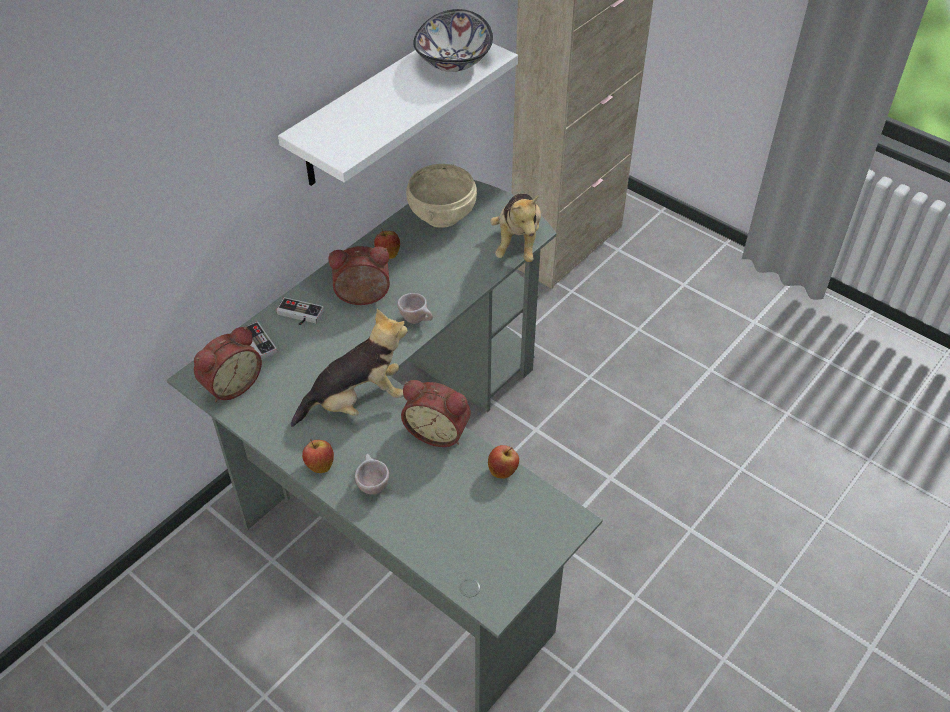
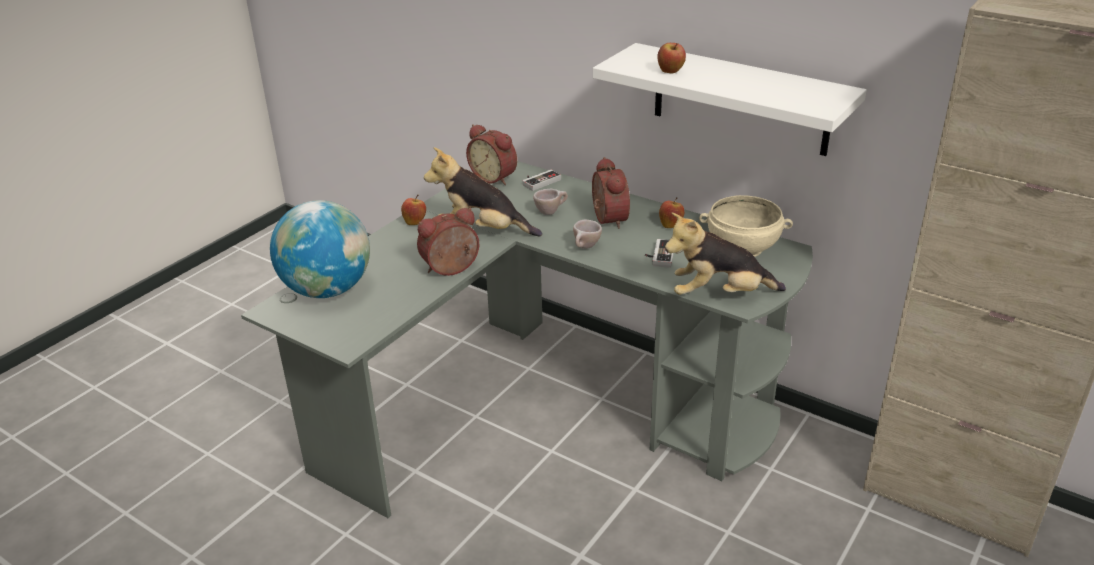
camera: 85 degrees right, 15 degrees down
(299, 316) = (577, 194): game controller -> game controller (659, 255)
(357, 401) = (482, 230): plush toy -> plush toy turned 135 degrees clockwise
(372, 484) = (395, 245): beige cup -> beige cup (551, 212)
(438, 431) = (452, 270): alarm clock -> alarm clock turned 45 degrees clockwise
(452, 61) = (794, 92): bowl -> none
(461, 546) = (327, 290): none -> globe
(503, 471) = (406, 306): apple -> apple (670, 72)

